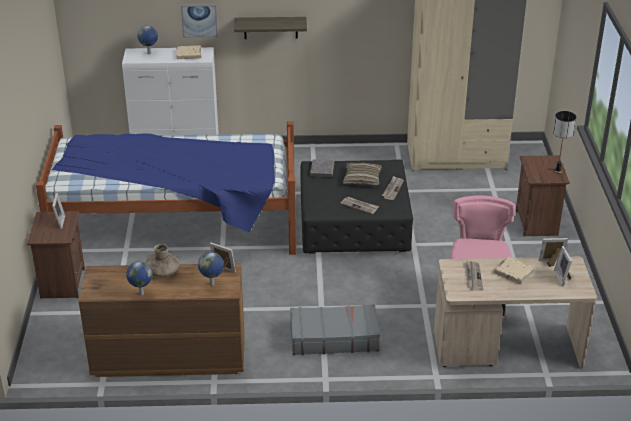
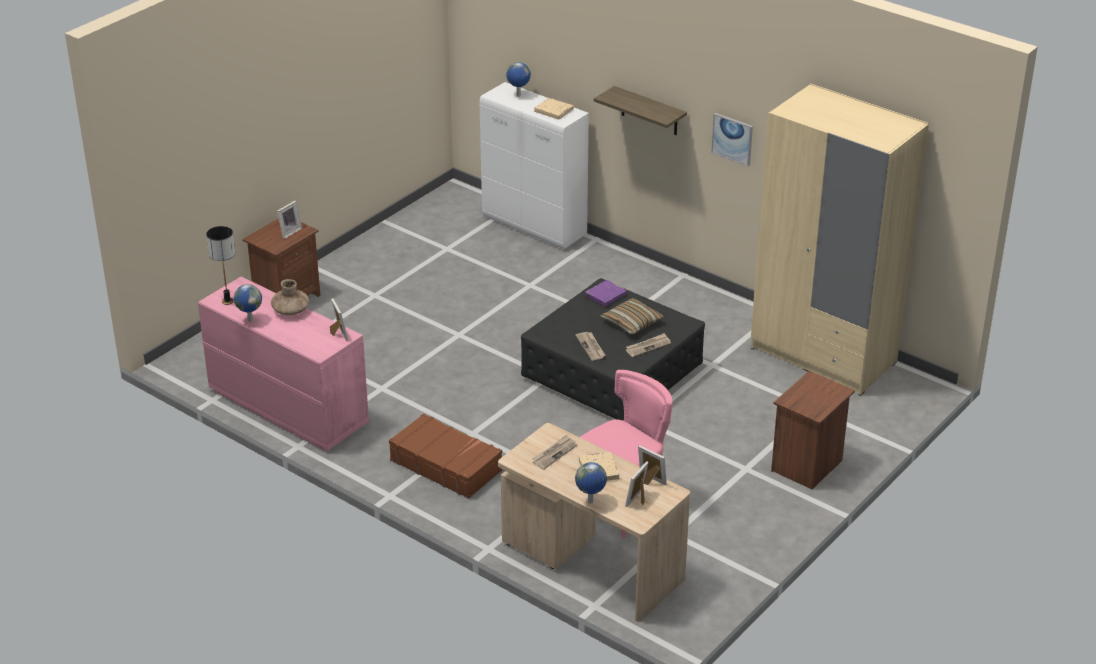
camera: 40 degrees right, 0 degrees up
(167, 358) = (287, 407): brown dresser -> pink dresser
(176, 225) = (446, 294): bed -> none
(199, 20) = (579, 76): picture -> picture (732, 139)
(212, 284) = (314, 341): globe -> globe (590, 502)
(322, 170) = (605, 295): grey book -> purple book
(333, 337) = (446, 465): grey suitcase -> brown suitcase
(557, 171) = (826, 404): table lamp -> table lamp (227, 301)

